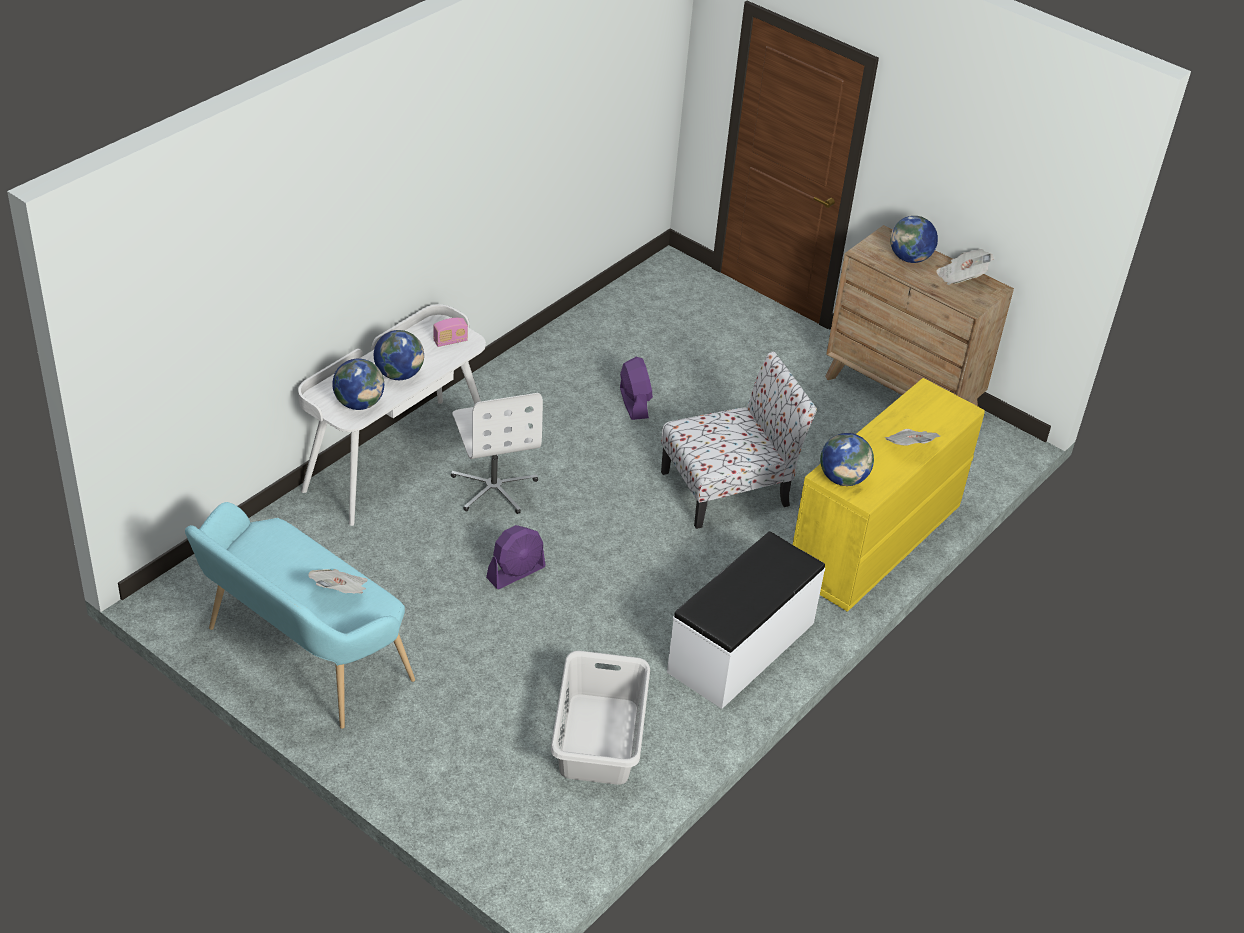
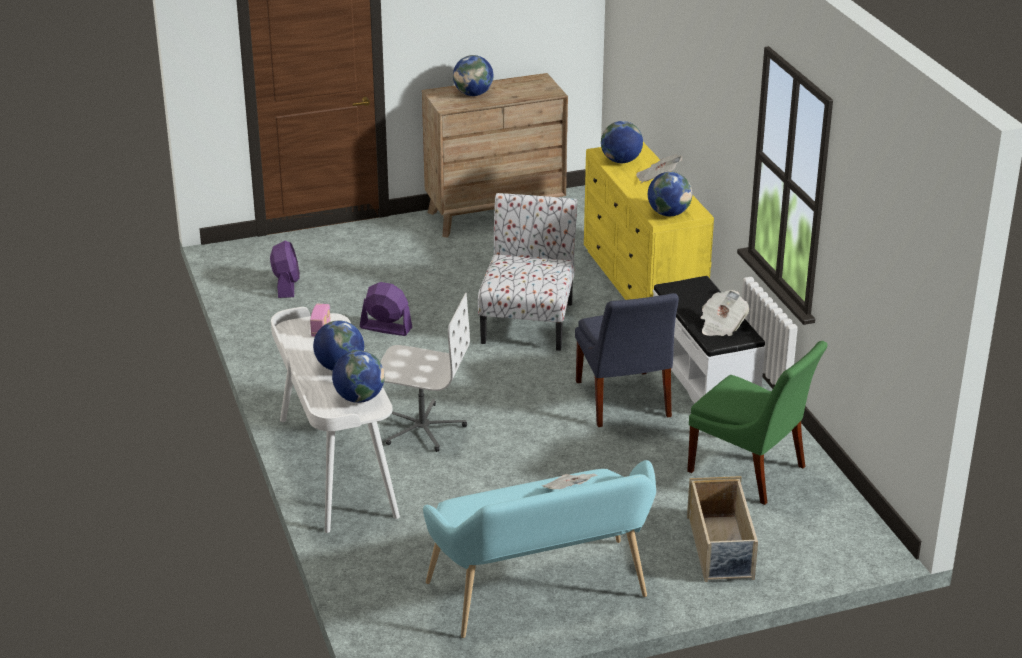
camera: 55 degrees left, 10 degrees down
(452, 758) = (721, 548): none -> beige storage box
(516, 572) = (535, 450): purple fan -> purple fan (286, 286)
(597, 739) = (750, 471): grey laundry basket -> green chair
(644, 604) = (623, 402): none -> blue chair
(922, 409) = (621, 161): none -> globe
(961, 277) = (516, 85): newspaper -> newspaper (721, 326)

